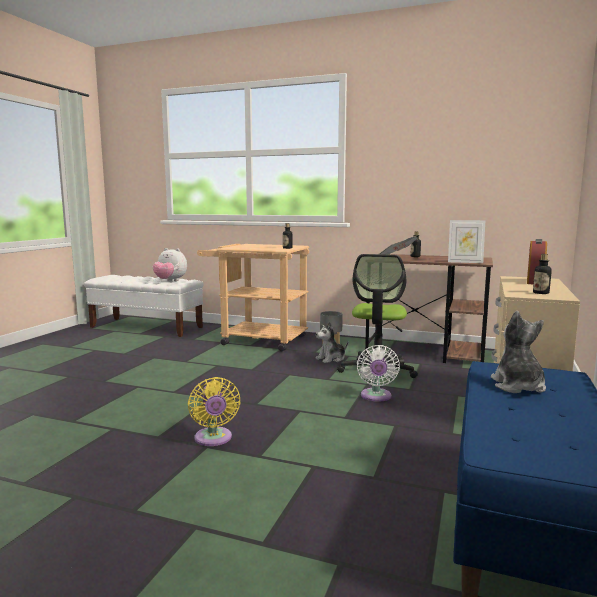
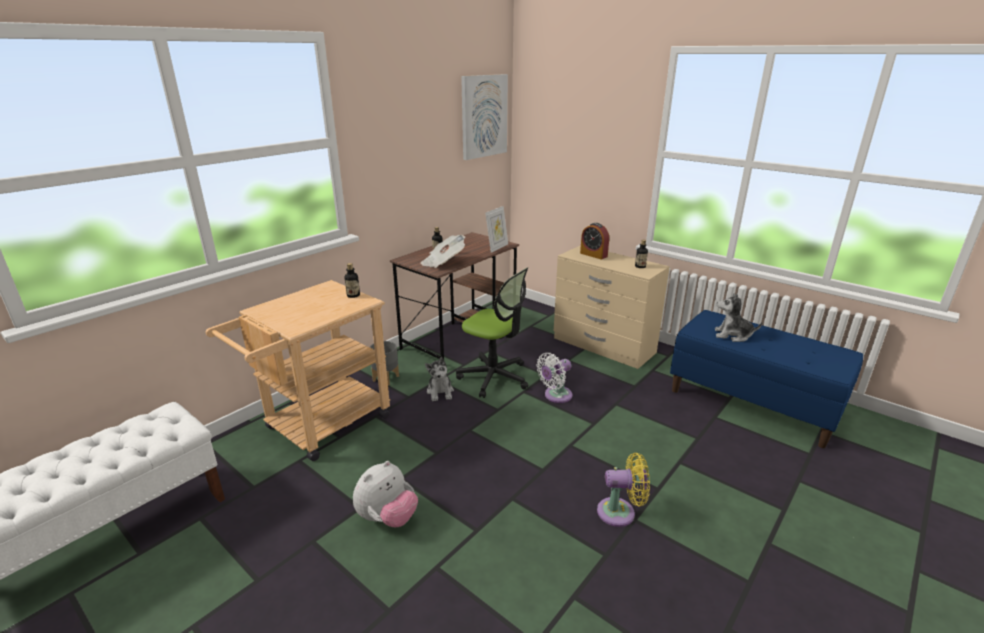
camera: 70 degrees left, 15 degrees up
(170, 281) = (149, 432): plush toy -> plush toy (387, 518)
(376, 397) = (555, 396): white fan -> white fan turned 120 degrees clockwise
(528, 137) = (483, 116): none -> picture

